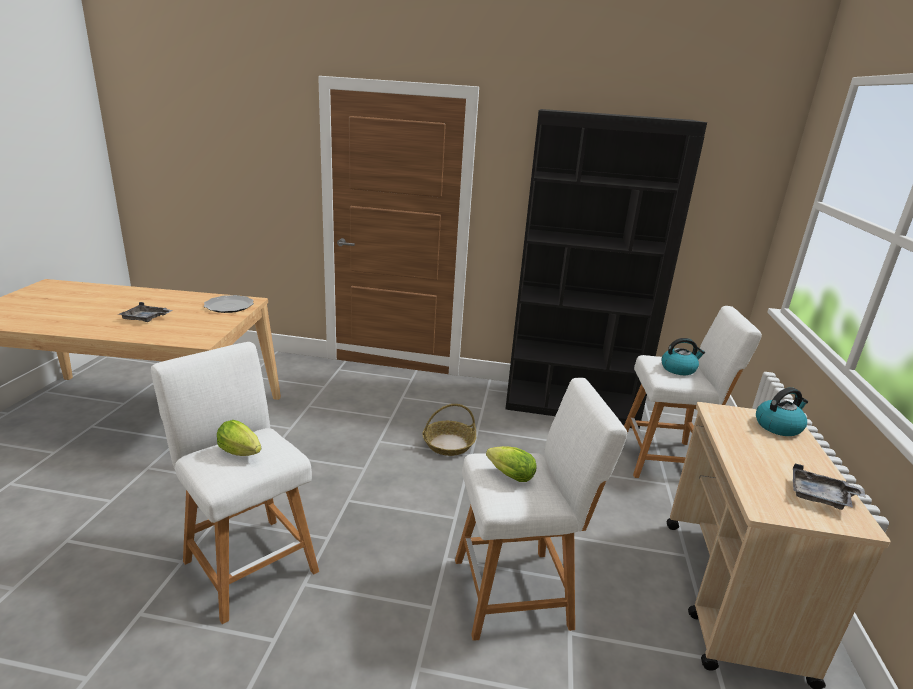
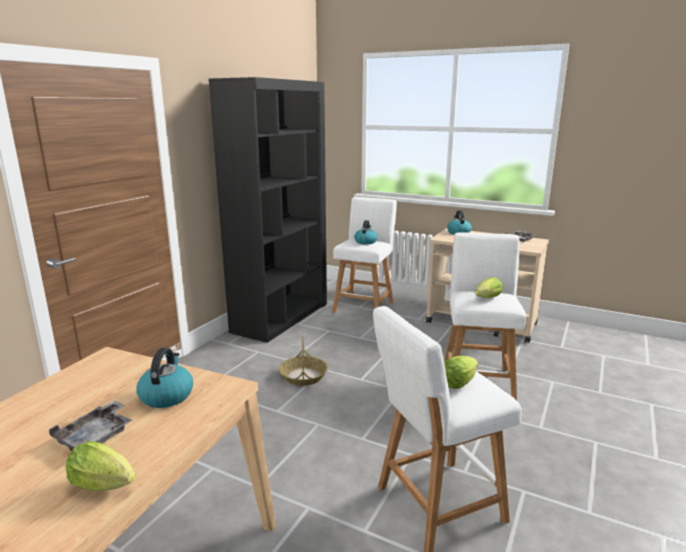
camera: 70 degrees left, 5 degrees down
(94, 330) = (106, 486): none -> lettuce
(192, 326) = (166, 395): none -> kettle
(229, 306) = (111, 371): plate -> none

